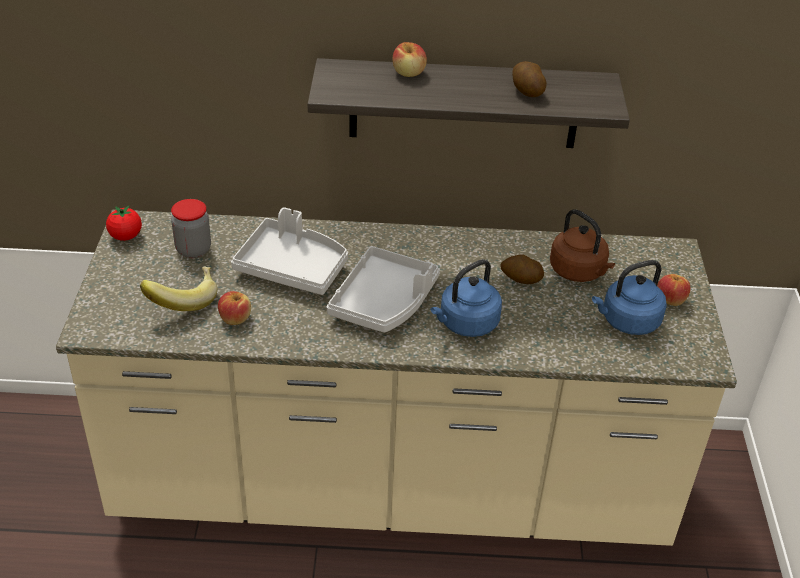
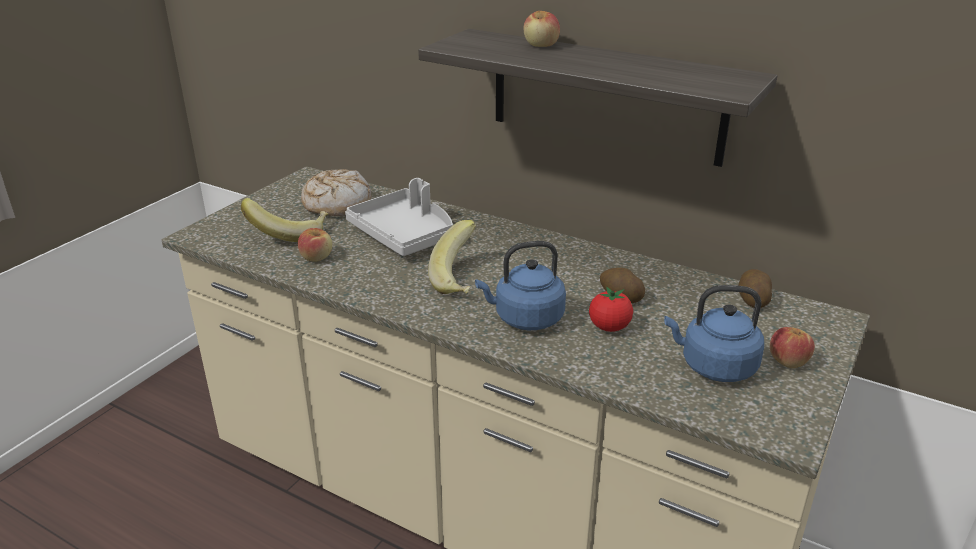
camera: 30 degrees right, 10 degrees down
(126, 236) = (295, 184): tomato -> tomato (609, 327)
(193, 250) = (336, 204): jar -> bread
(384, 302) = (461, 280): grey tray -> banana
(526, 91) = (650, 70): potato -> potato (752, 300)
(579, 272) = (693, 308): brown kettle -> none

